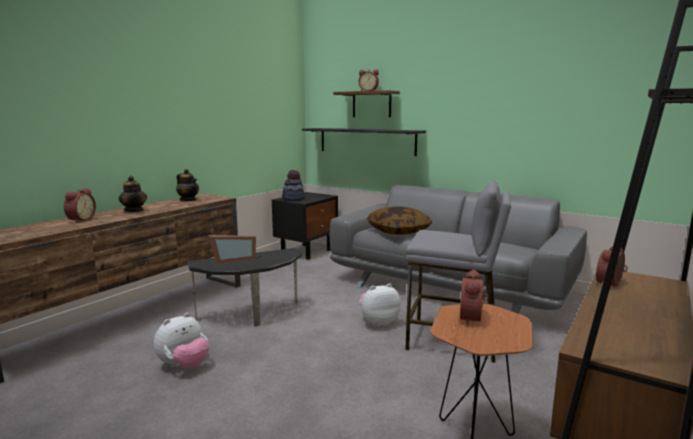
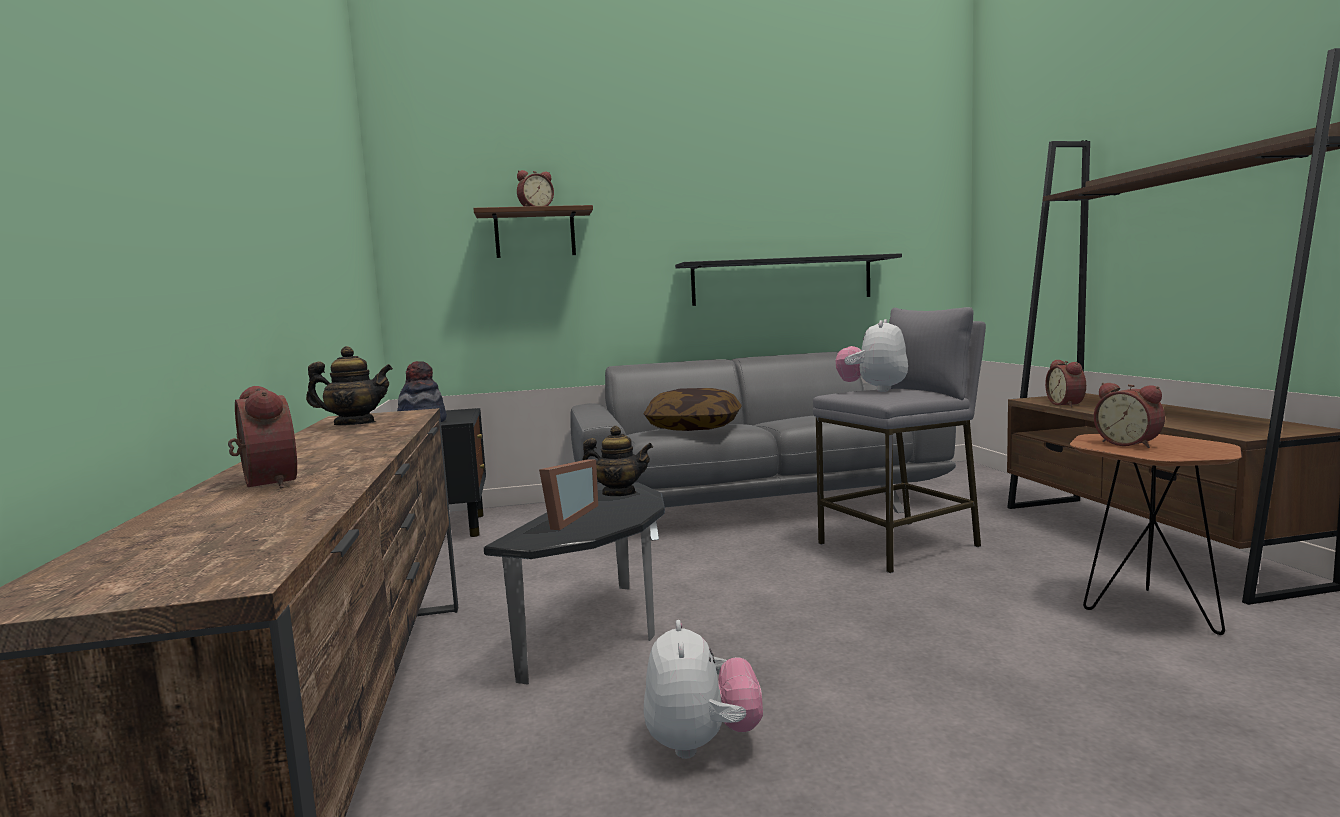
camera: 45 degrees left, 5 degrees down
(134, 210) = (319, 451): teapot -> teapot (619, 493)
(366, 141) = (529, 300): black shelf -> black shelf (782, 280)
(378, 322) = (788, 562): plush toy -> plush toy (873, 390)

